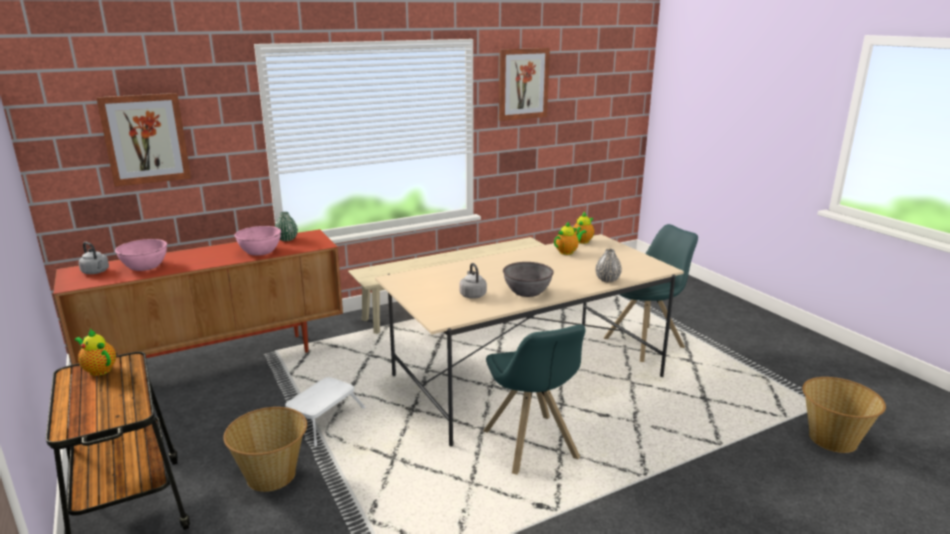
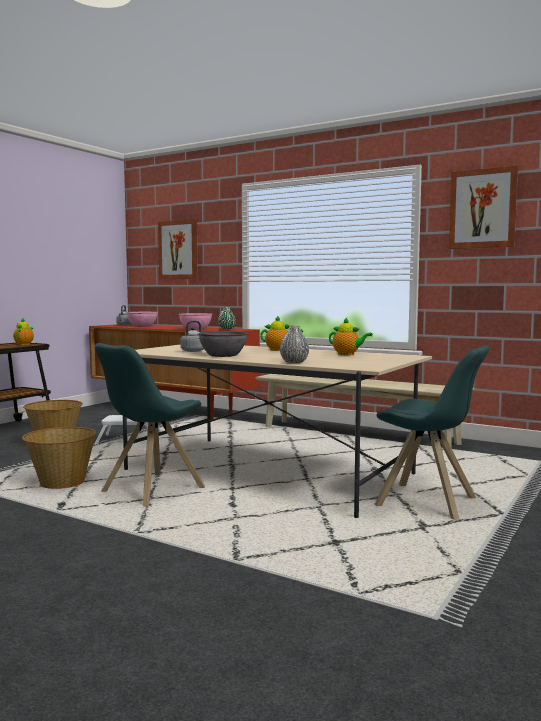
camera: 60 degrees right, 15 degrees down
(583, 241) = (393, 354): teapot -> teapot (279, 350)
(832, 439) = (341, 633): basket -> basket (61, 483)

